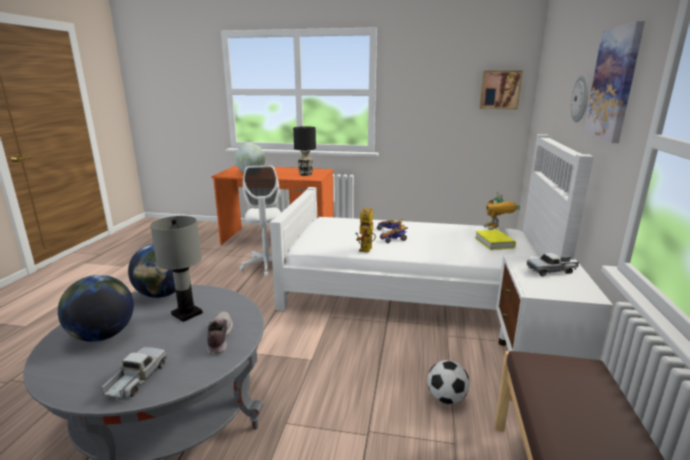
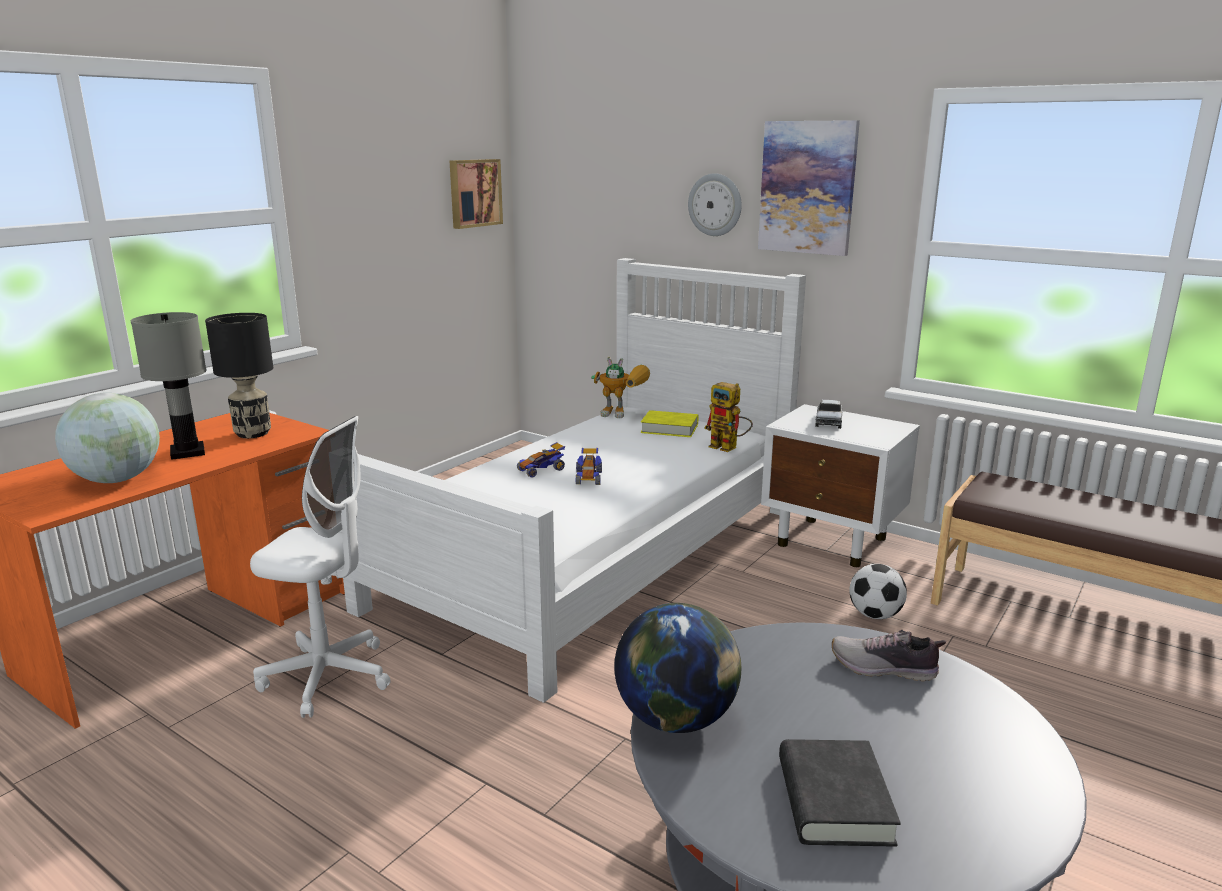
camera: 65 degrees left, 0 degrees up
(103, 335) = (834, 801): globe -> black book
(136, 379) = (997, 756): toy truck -> none
(187, 313) = (782, 693): grey table lamp -> grey table lamp (187, 452)
(366, 251) = (615, 505): toy robot -> toy robot (729, 448)

